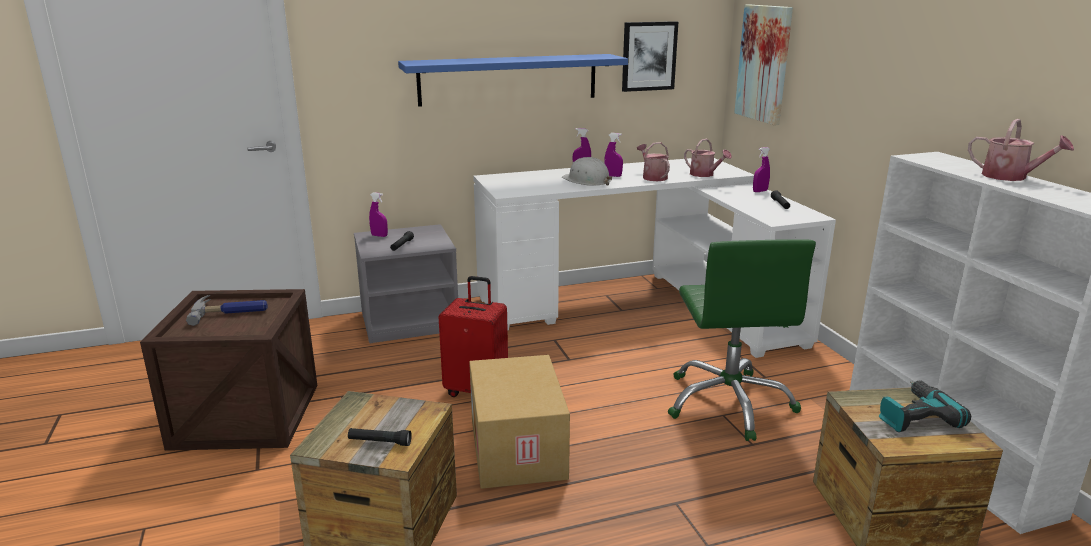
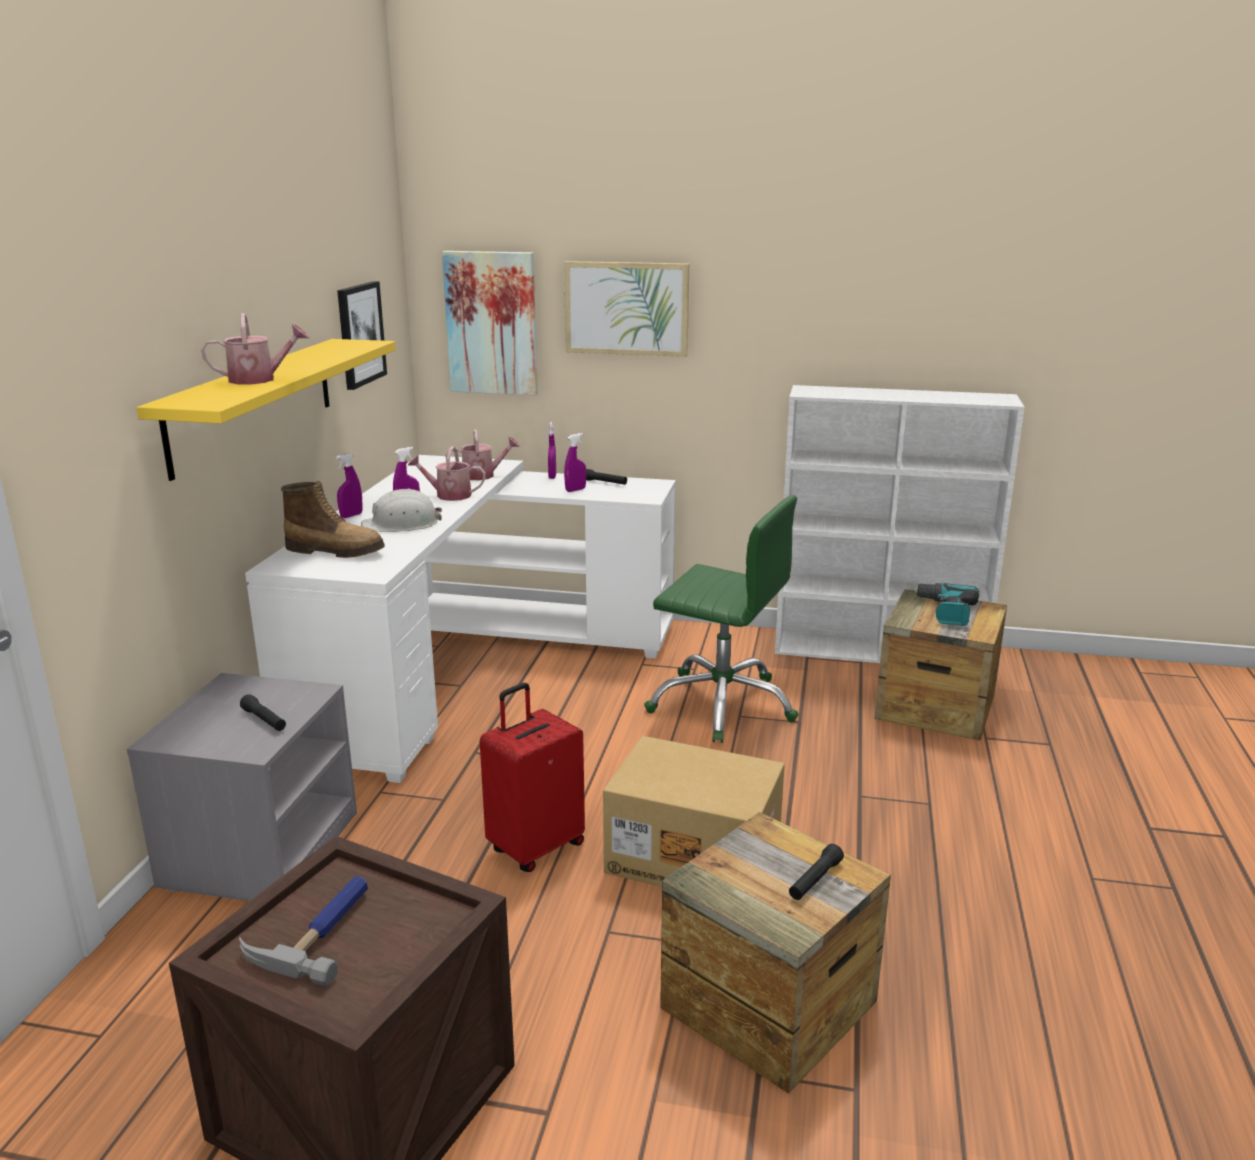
camera: 60 degrees left, 0 degrees up
(379, 236) = (186, 729): purple spray bottle -> purple spray bottle (575, 490)
(508, 79) = (253, 403): blue shelf -> yellow shelf
(525, 180) = (336, 551): none -> boot
(838, 59) = (626, 308): none -> picture
(1011, 177) = (895, 392): watering can -> watering can (259, 379)

